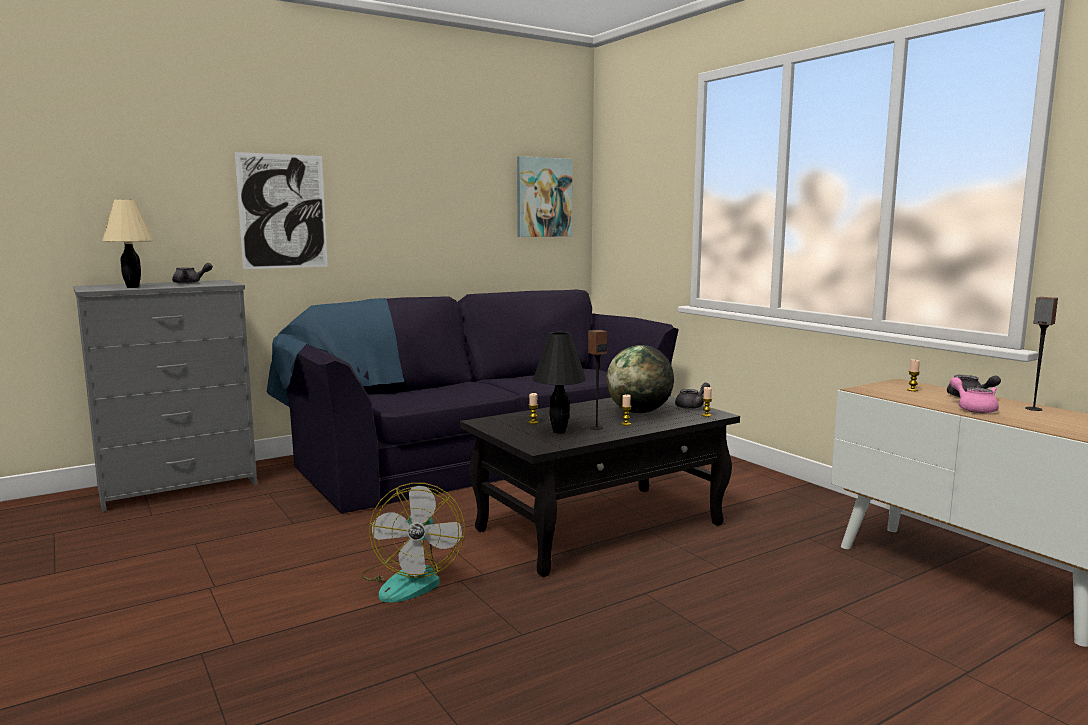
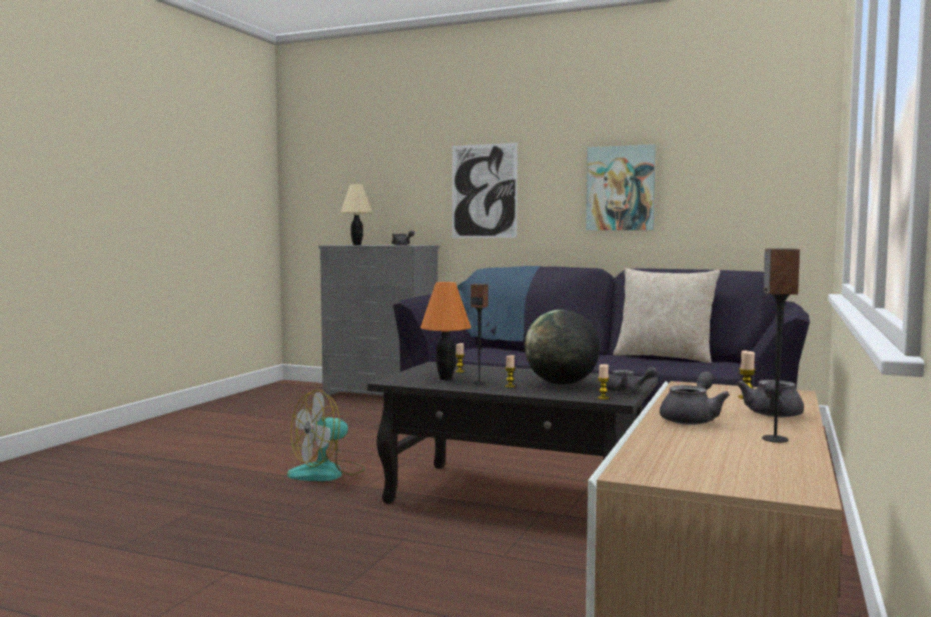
camera: 55 degrees right, 5 degrees down
(531, 374) = (664, 357): none -> beige pillow
(543, 197) = (759, 166): picture -> picture (620, 188)
(559, 431) = (446, 378): black table lamp -> orange table lamp
(973, 409) = (692, 419): pink teapot -> grey teapot

